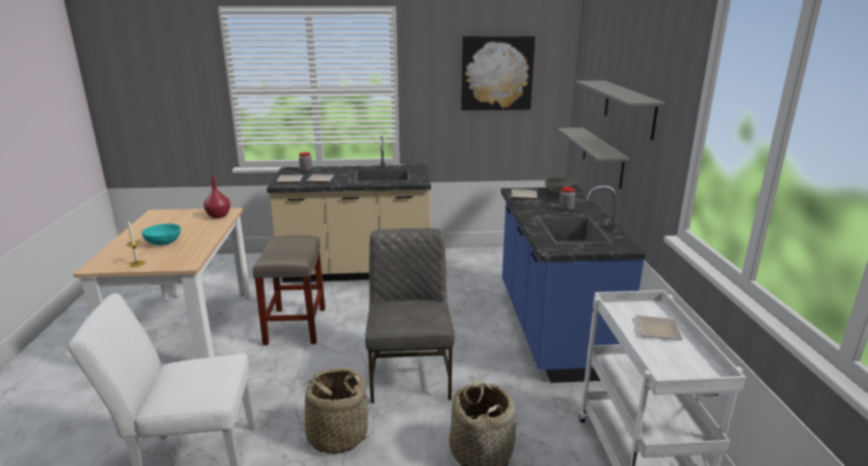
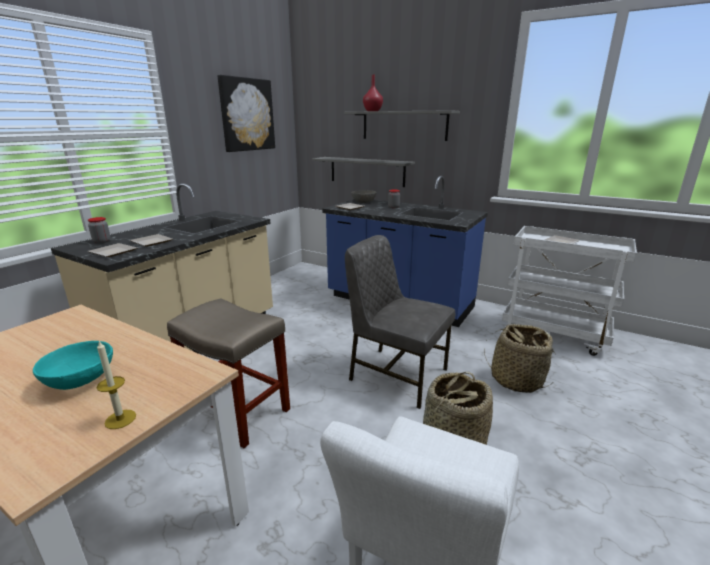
camera: 55 degrees left, 0 degrees up
(218, 216) = (71, 323): red vase -> red vase (372, 111)

